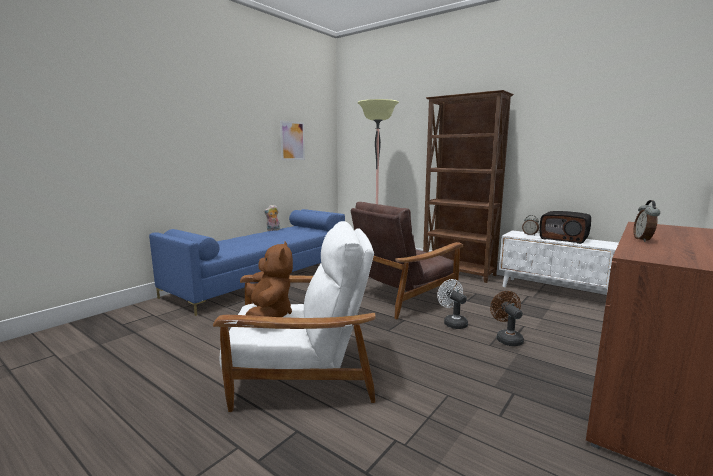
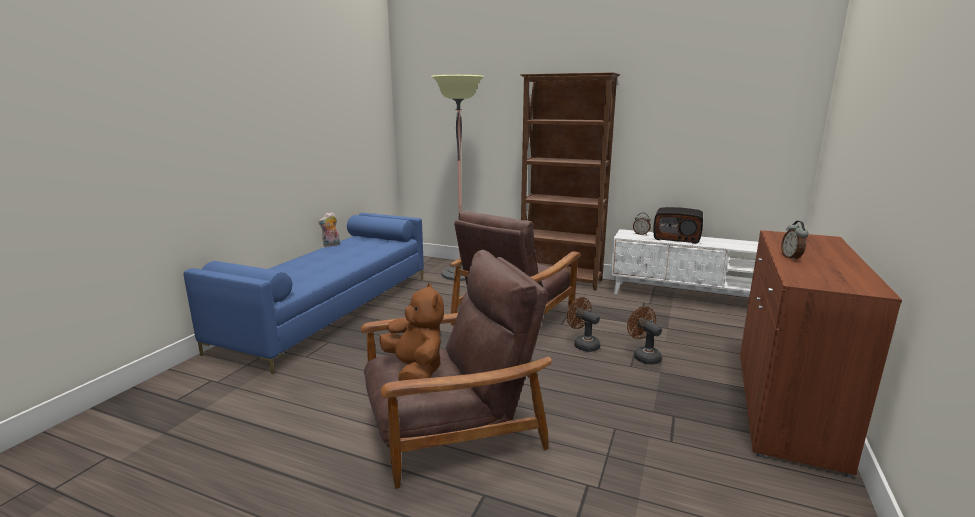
camera: 15 degrees left, 5 degrees up
(292, 141) = (344, 124): picture -> none
(301, 373) = (452, 429): white armchair -> brown armchair
(452, 323) = (583, 344): white fan -> brown fan

